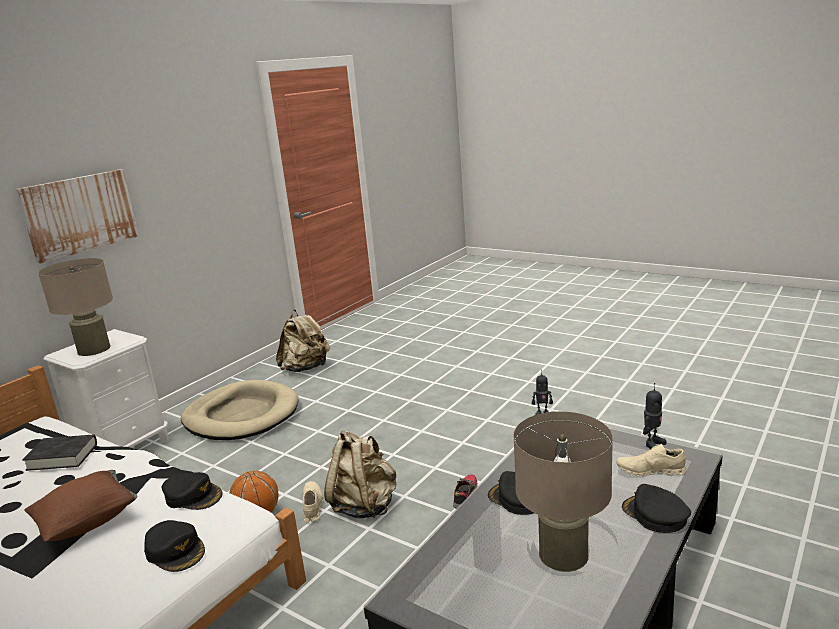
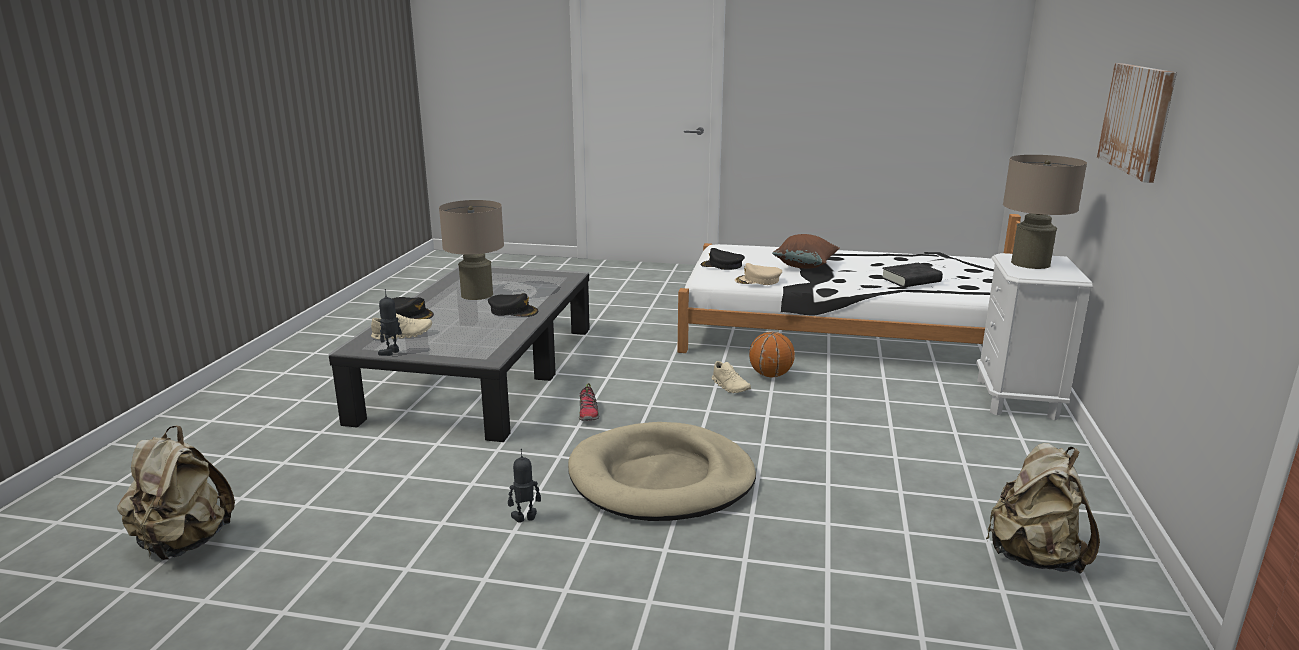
camera: 155 degrees right, 0 degrees up
(193, 496) = (758, 280): black cap -> beige cap
(241, 415) = (967, 454): beige dog bed -> beige dog bed (661, 479)
(364, 505) = (681, 394): beige backpack -> beige backpack (183, 543)

